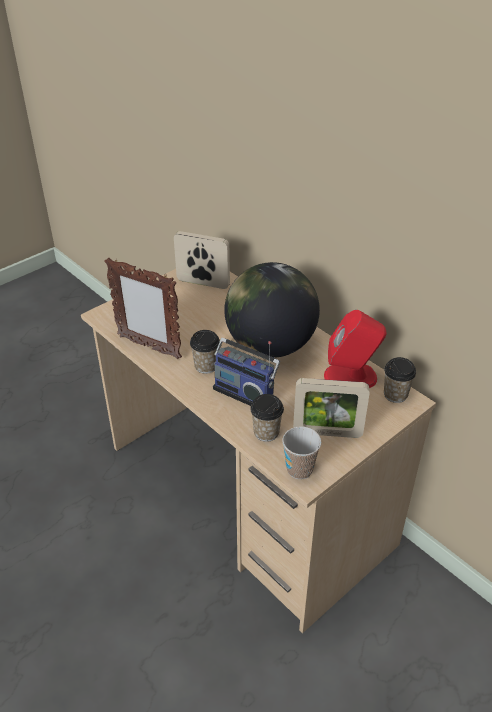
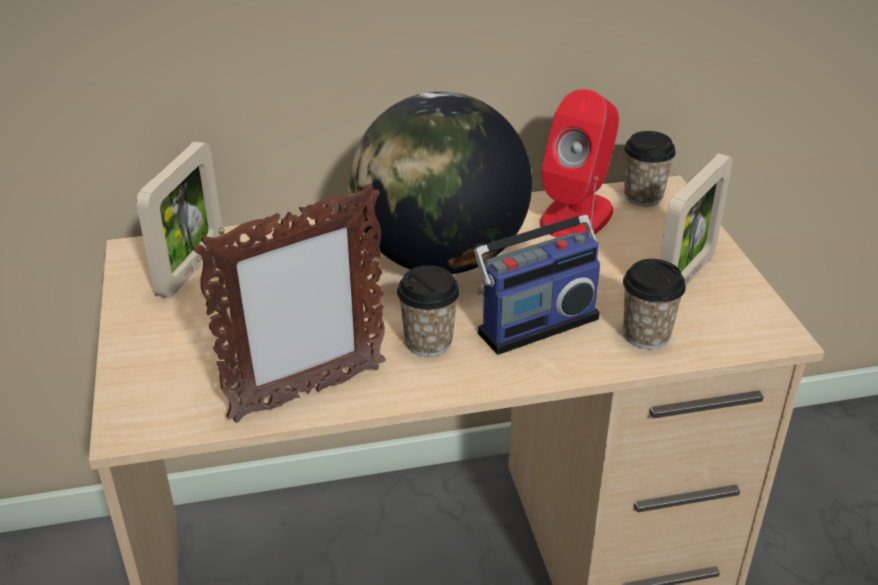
camera: 60 degrees left, 5 degrees down
(203, 283) = (191, 268): picture frame -> picture frame turned 150 degrees clockwise
(299, 469) = (749, 332): cup -> none

